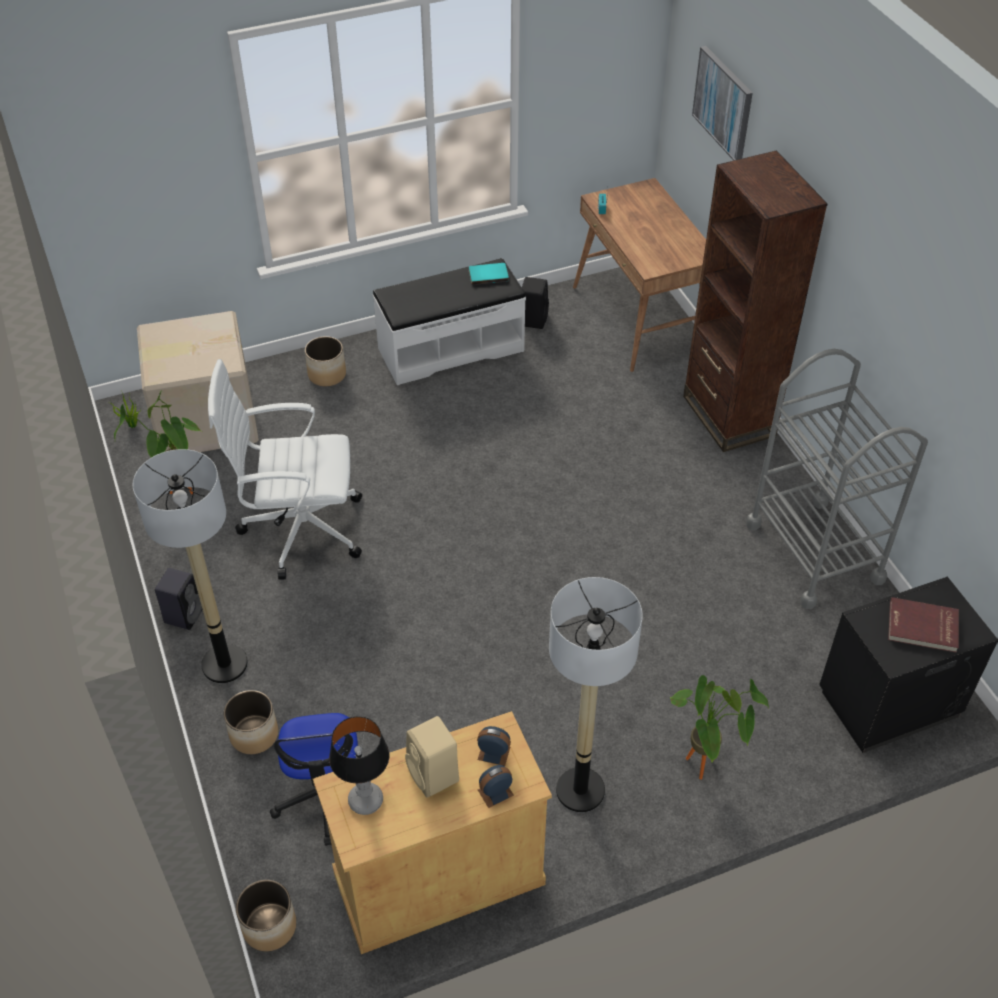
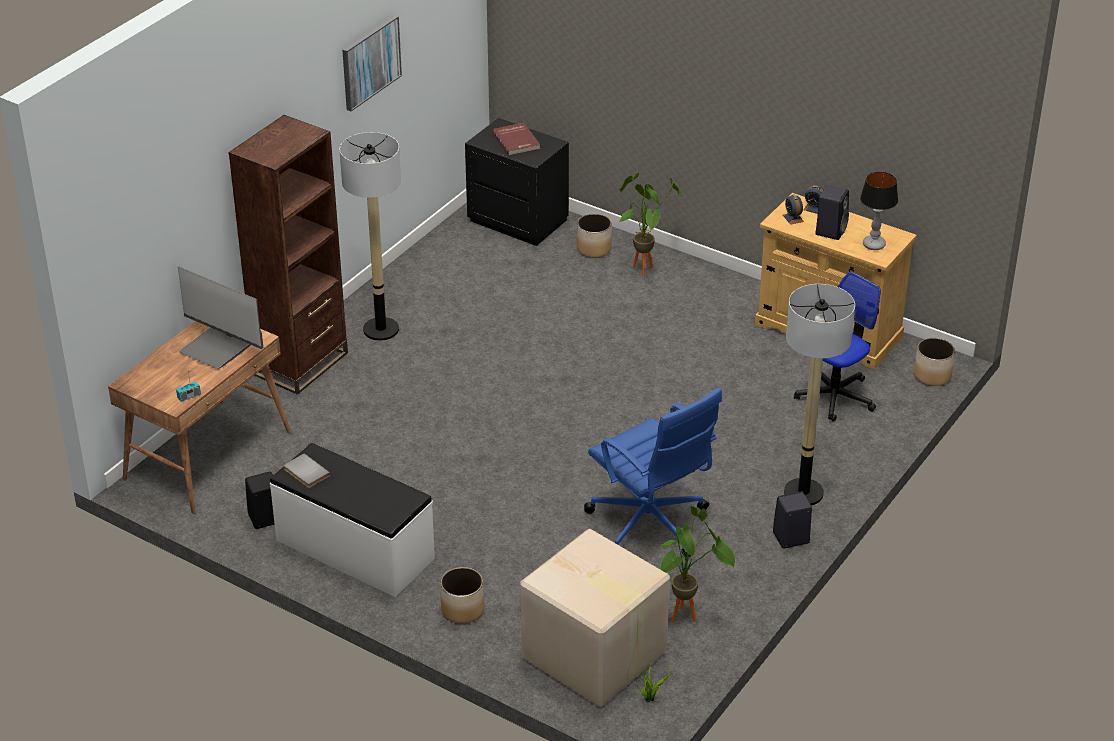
camera: 125 degrees left, 10 degrees down
(254, 735) = (834, 448): planter -> planter (594, 249)
(299, 529) = (650, 525): white office chair -> blue office chair
(434, 775) = (831, 230): beige speaker -> black speaker
(488, 274) = (305, 473): turquoise book -> grey book
(580, 790) = (712, 305): floor lamp -> floor lamp (381, 329)
(657, 242) = (216, 348): none -> monitor
(723, 103) = (158, 208): picture -> picture (370, 62)
(814, 552) = (414, 282): grey cart -> none

